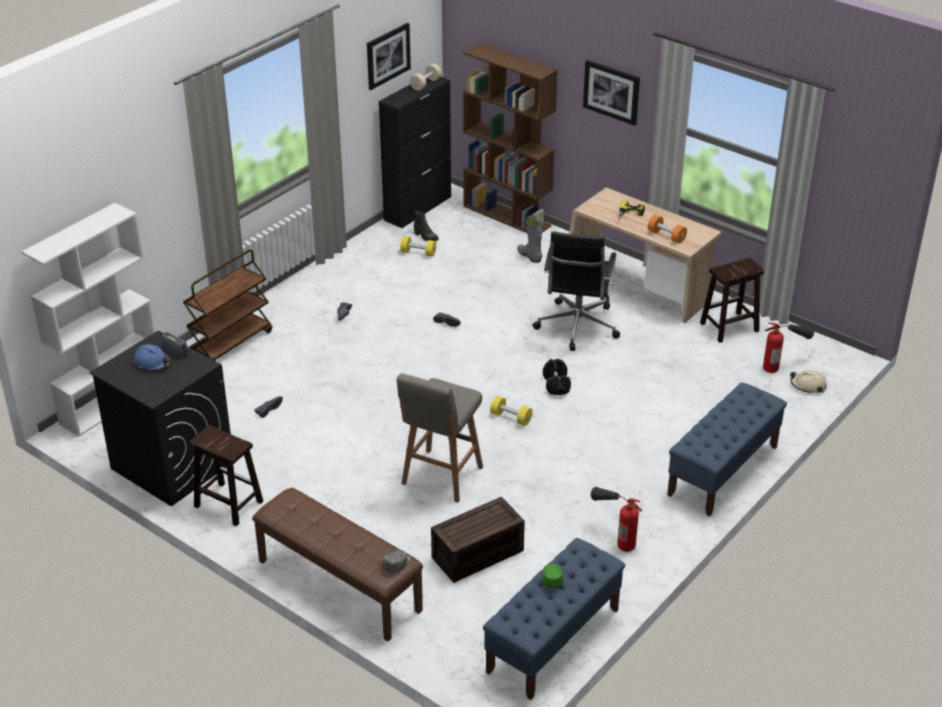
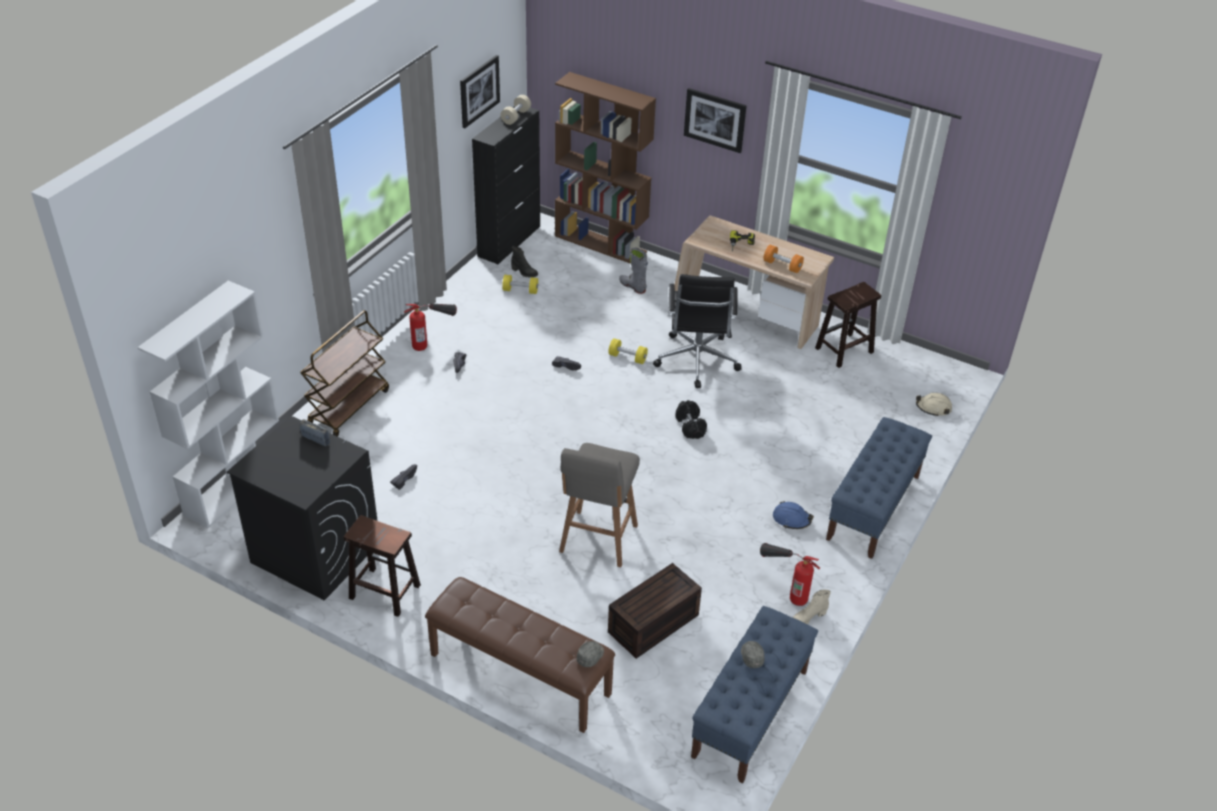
camera: 10 degrees left, 5 degrees up
(152, 363) = (293, 455): blue hard hat -> blue hard hat (791, 519)
(511, 417) = (653, 467): yellow dumbbell -> yellow dumbbell (627, 357)
(552, 579) = (751, 656): green cap -> grey cap
(632, 562) = (808, 617): none -> beige boot
(783, 364) = (904, 387): fire extinguisher -> fire extinguisher (432, 341)

